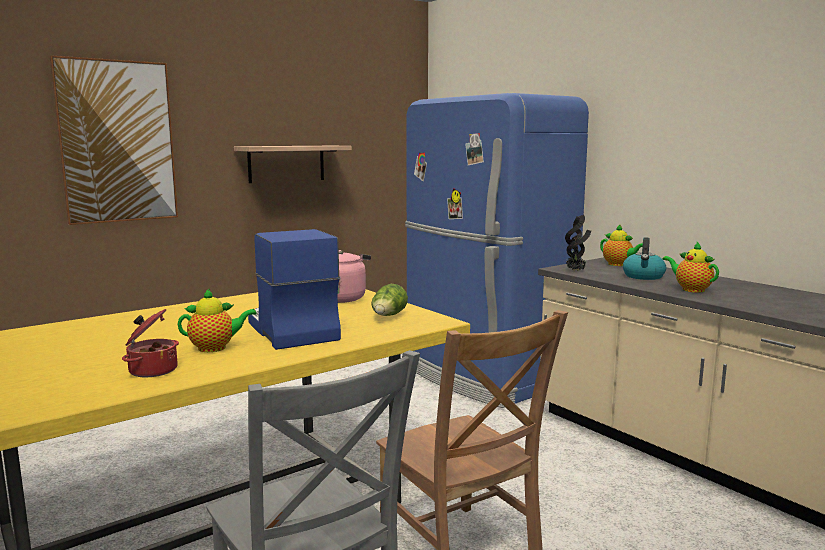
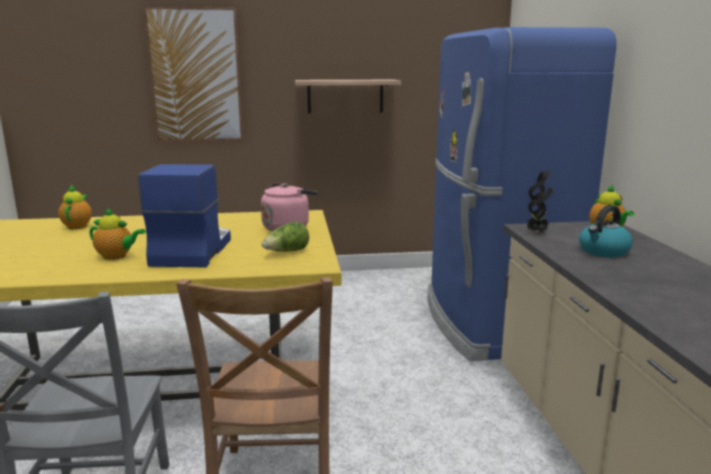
camera: 30 degrees right, 5 degrees up
(152, 370) = (48, 266): cooking pot -> none
(690, 289) = (626, 277): teapot -> teapot (78, 226)

